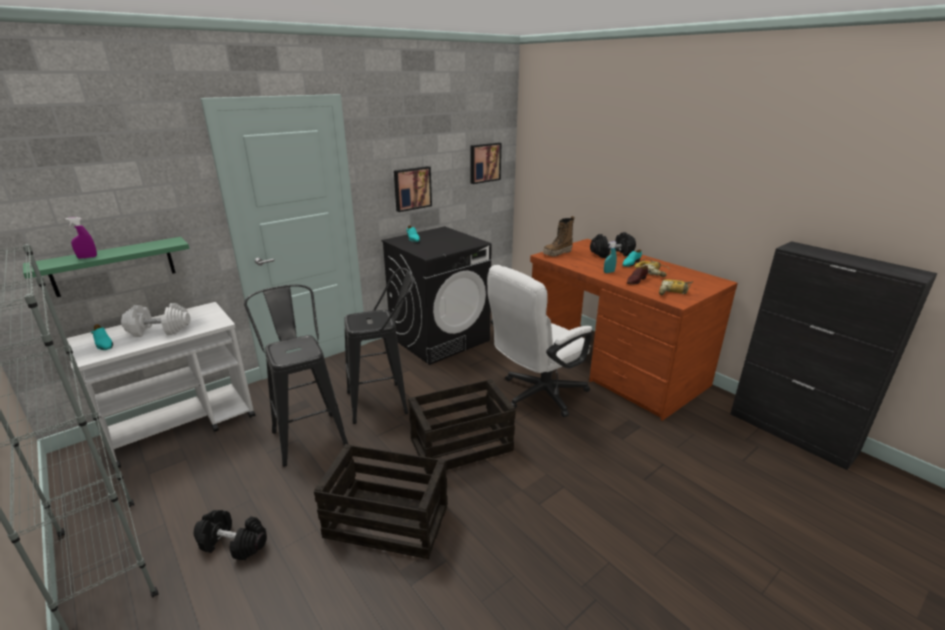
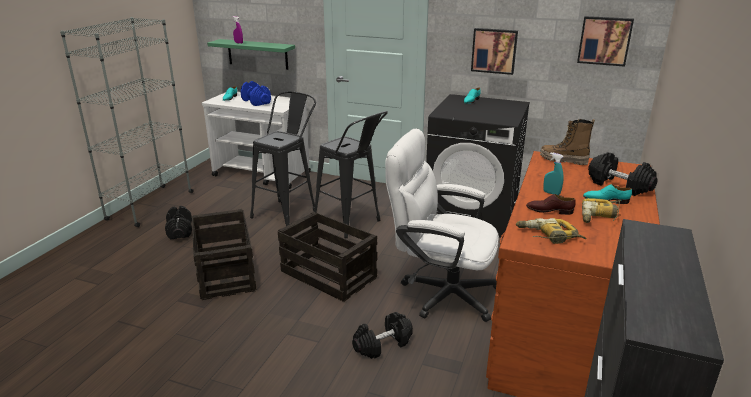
camera: 60 degrees right, 0 degrees up
(159, 330) = (256, 101): white dumbbell -> blue dumbbell
(588, 450) = (382, 345): none -> black dumbbell

